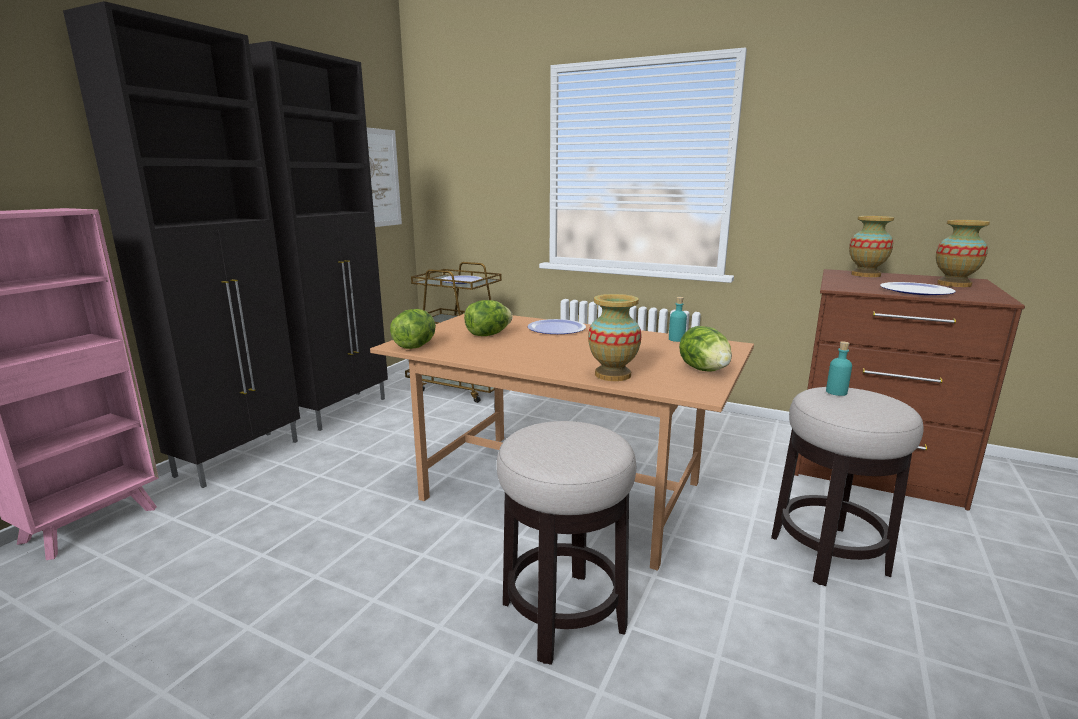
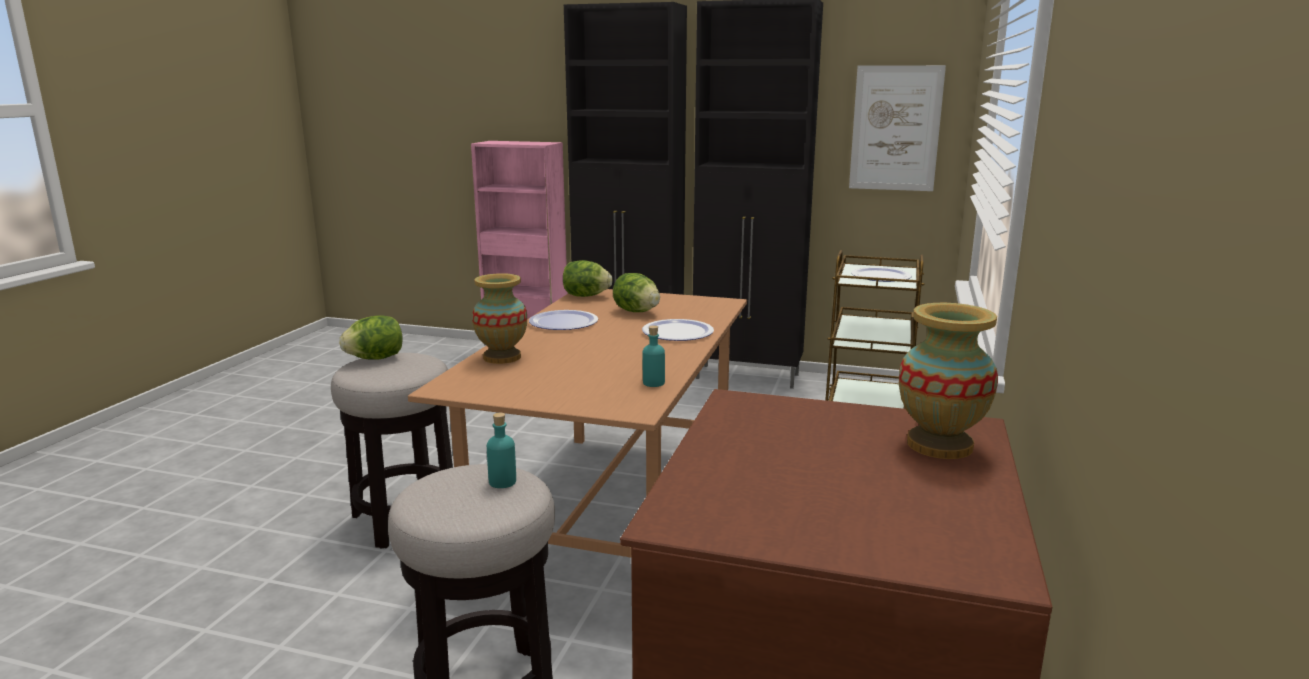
camera: 80 degrees right, 0 degrees up
(704, 370) = (521, 392): lettuce -> lettuce (375, 358)
(916, 291) = (744, 459): plate -> plate (563, 322)
(953, 284) = (872, 520): vase -> none

